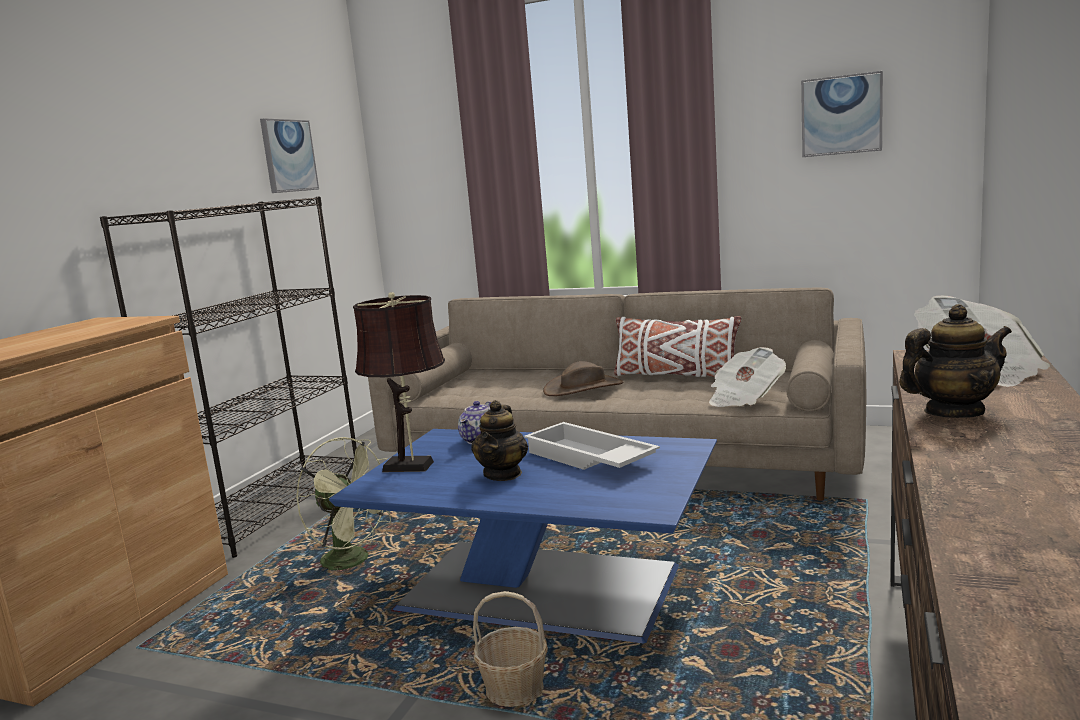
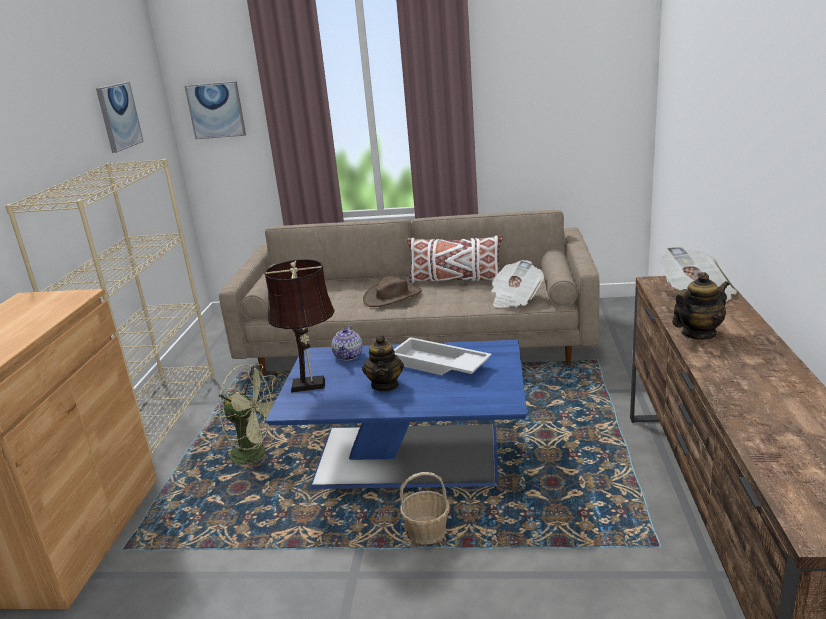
camera: 15 degrees left, 10 degrees up
(274, 508) = (158, 416): black bookcase -> beige bookcase
(841, 115) = (561, 78): picture -> picture (216, 110)

